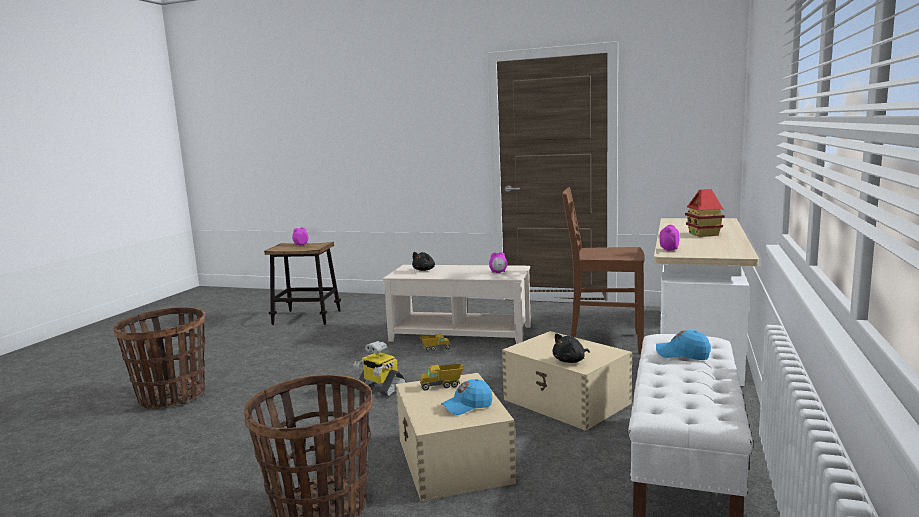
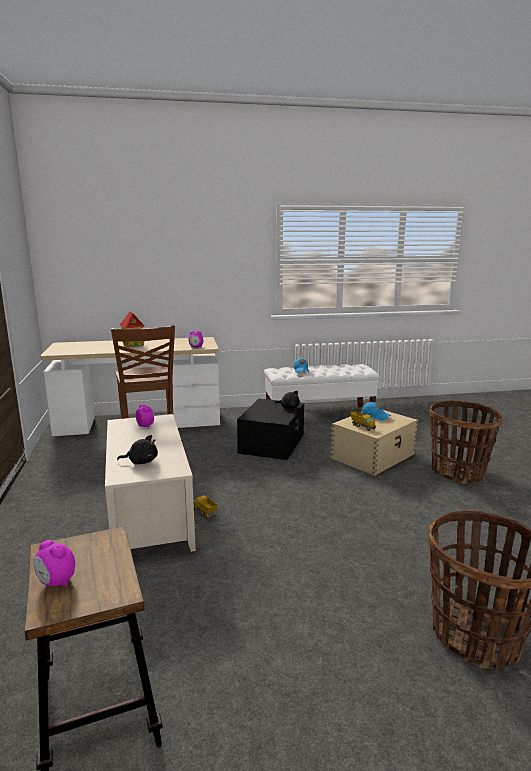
camera: 120 degrees left, 5 degrees up
(381, 388) = (315, 508): toy robot -> none
(567, 402) = (272, 443): beige storage box -> black storage box

